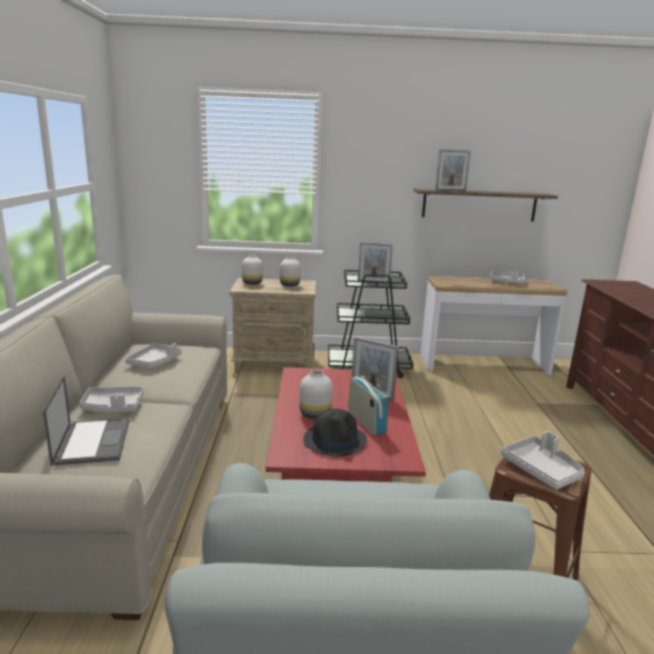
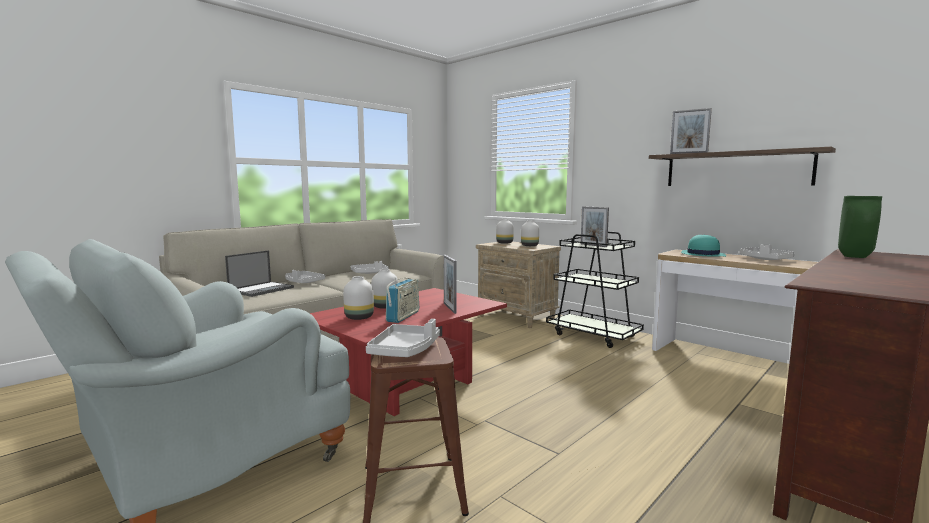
camera: 45 degrees right, 10 degrees down
(335, 440) = (360, 317): black hat -> white vase
(463, 282) = (702, 254): none -> turquoise hat
(617, 290) = (853, 256): none -> green vase

